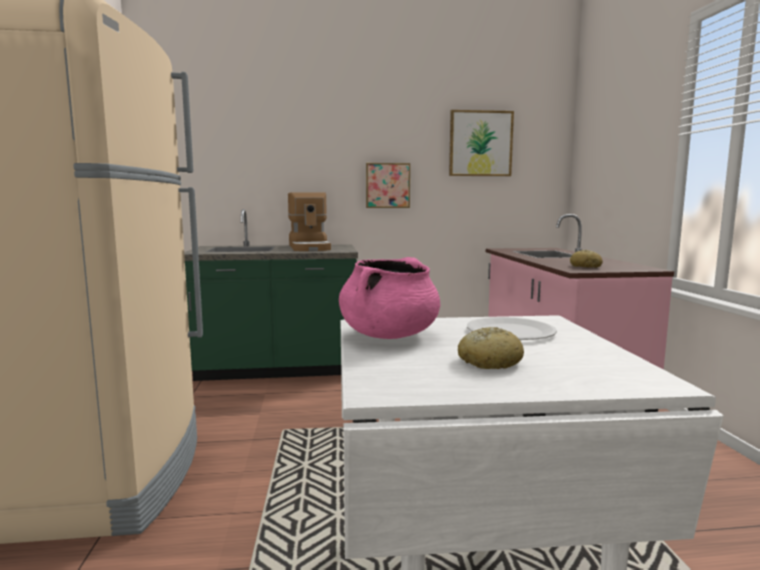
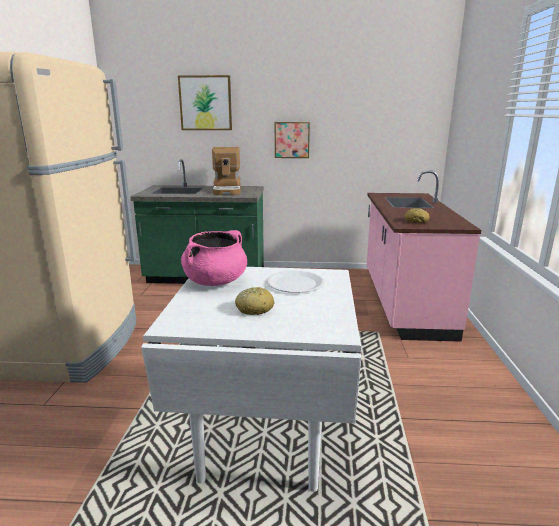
camera: 10 degrees right, 10 degrees up
(480, 143) = (369, 104): picture -> picture (205, 103)

